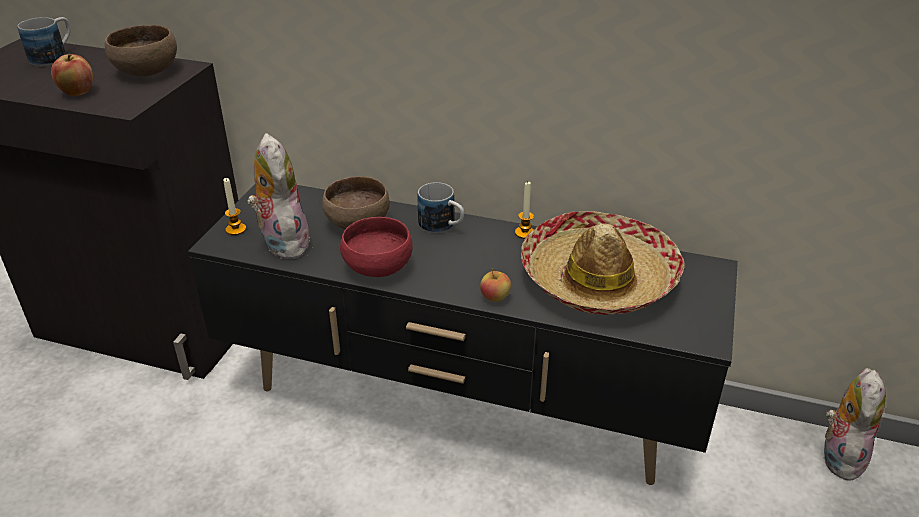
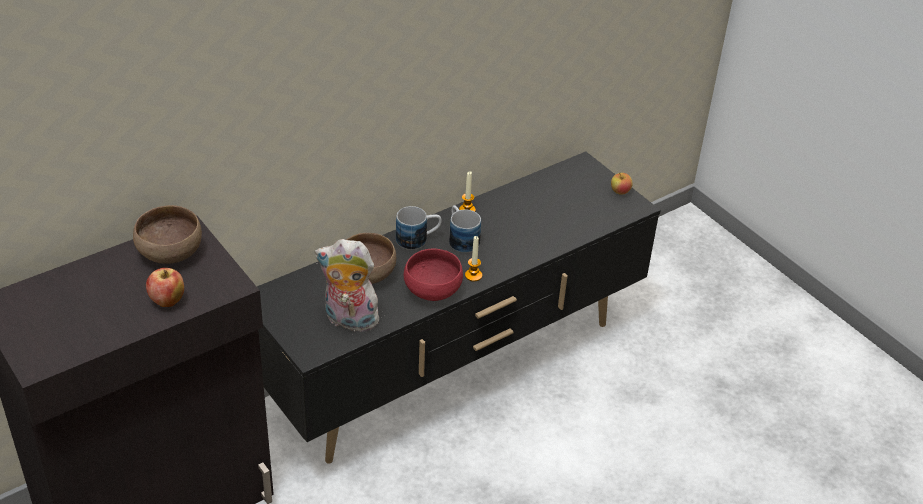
camera: 55 degrees left, 5 degrees up
(54, 56) = (58, 292): mug -> mug (461, 239)
(236, 229) = (303, 336): candle -> candle (473, 275)
(495, 298) = (520, 259): apple -> apple (620, 192)
(598, 278) = (545, 209): hat -> none
(839, 455) = (655, 240): plush toy -> none

